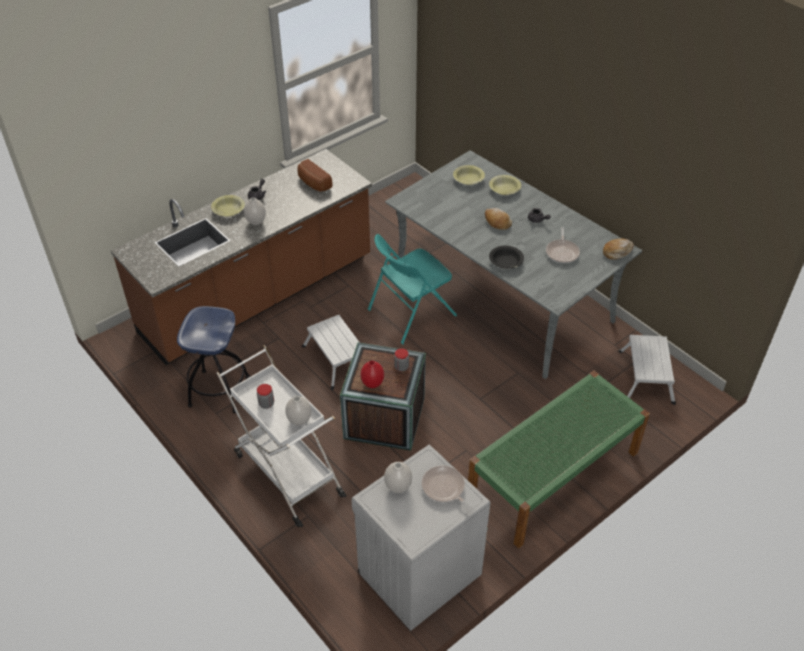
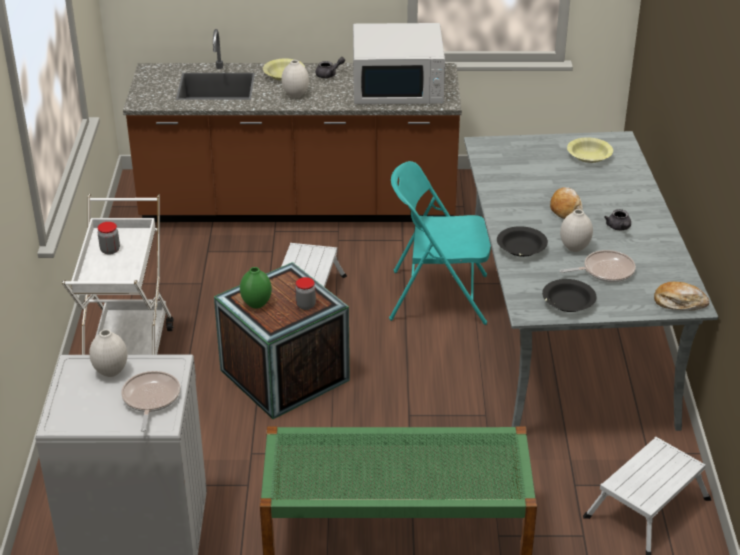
camera: 40 degrees right, 10 degrees down
(219, 391) = (161, 267): blue stool -> none
(299, 420) = (119, 278): white vase -> white vase (574, 248)
(313, 183) = (398, 86): bread -> white microwave
(372, 384) = (256, 304): red vase -> green vase
(504, 189) = (620, 183): yellow bowl -> none
(562, 252) = (605, 271): frying pan -> frying pan turned 150 degrees counterclockwise
(568, 283) = (568, 302): none -> black bowl

